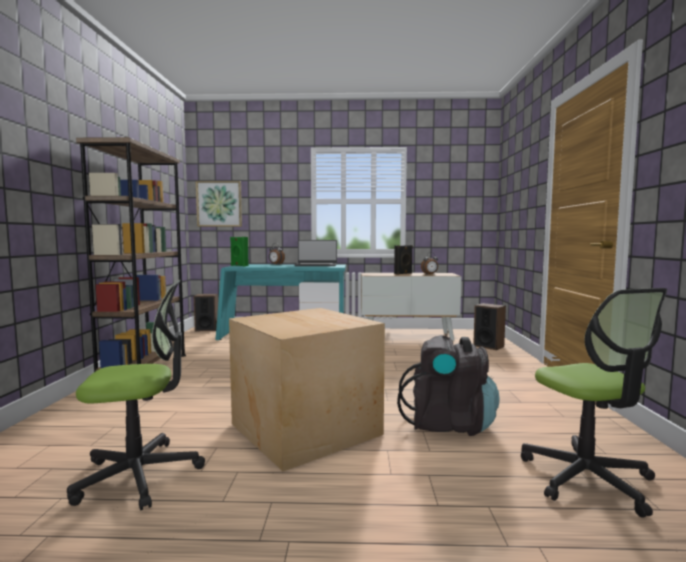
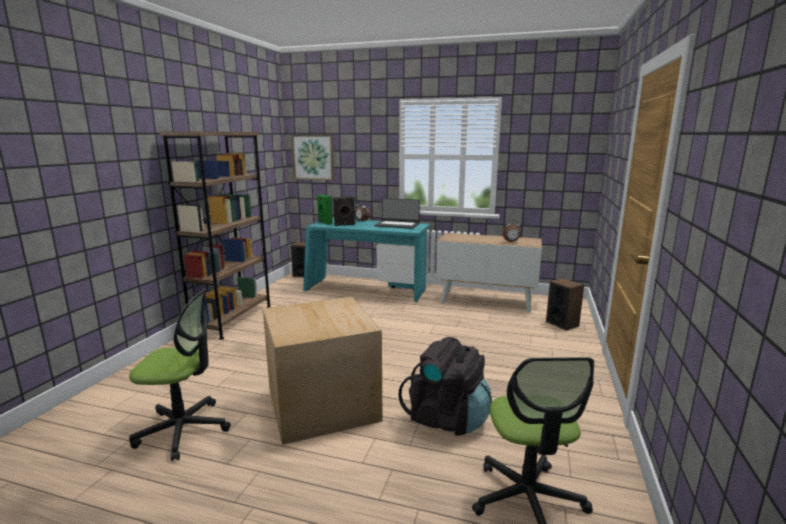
camera: 15 degrees right, 10 degrees up
(403, 273) = (485, 238): black speaker -> black speaker (345, 225)

